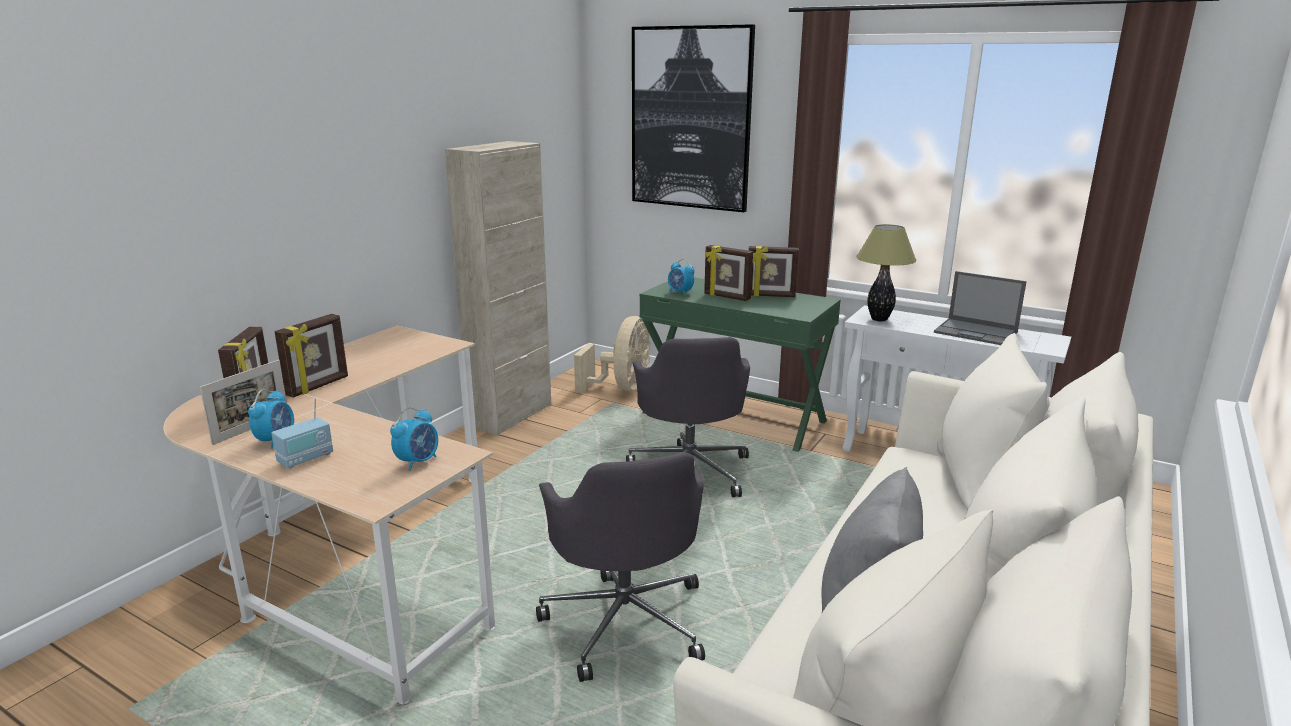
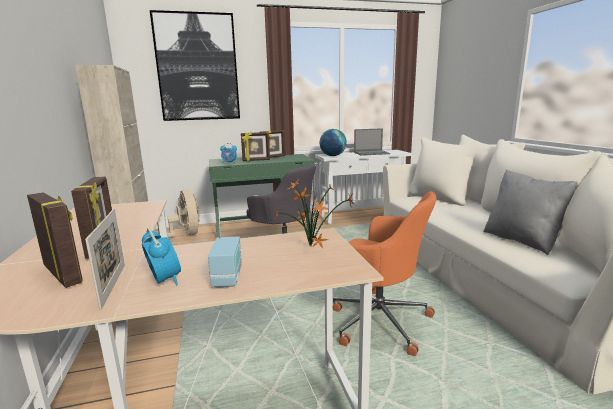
camera: 45 degrees left, 5 degrees down
(418, 462) = (310, 246): alarm clock -> potted plant
(626, 620) = (377, 320): grey office chair -> orange office chair
(879, 319) = (333, 156): table lamp -> globe

